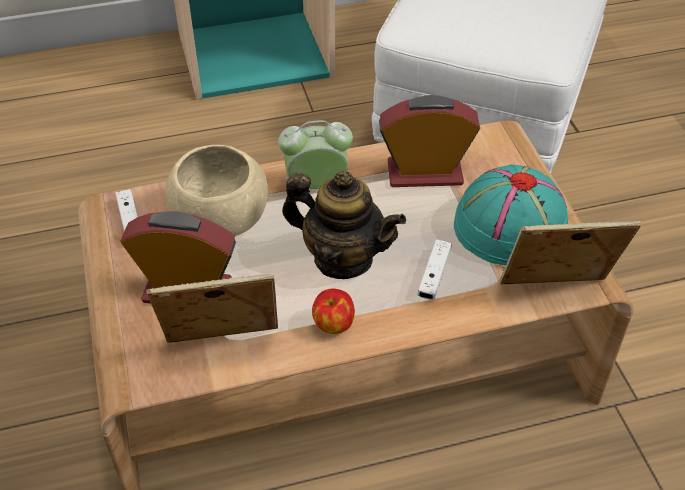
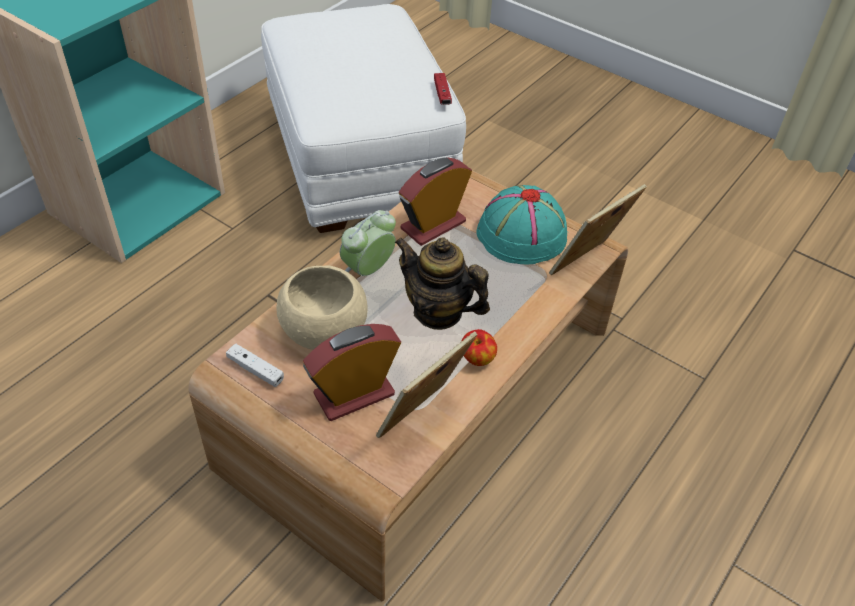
camera: 40 degrees left, 0 degrees up
(343, 258) = (438, 312): teapot -> teapot turned 135 degrees counterclockwise
(434, 275) = (507, 291): white game controller -> none
(559, 46) = (442, 94): none -> red game controller

